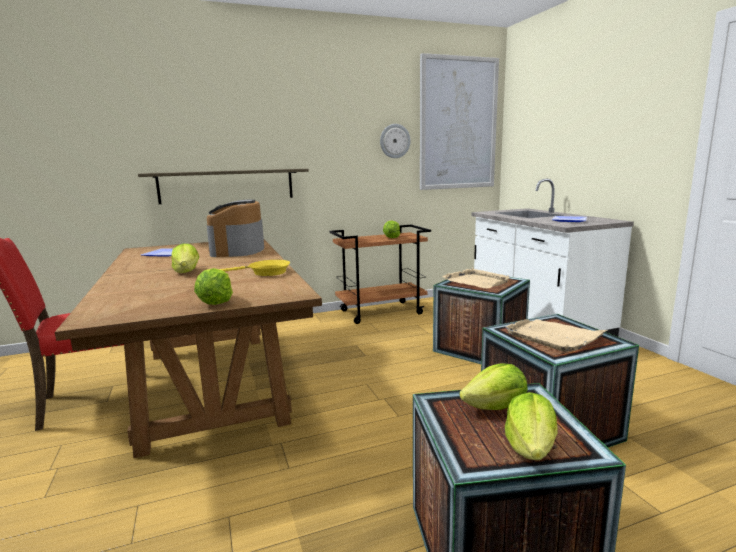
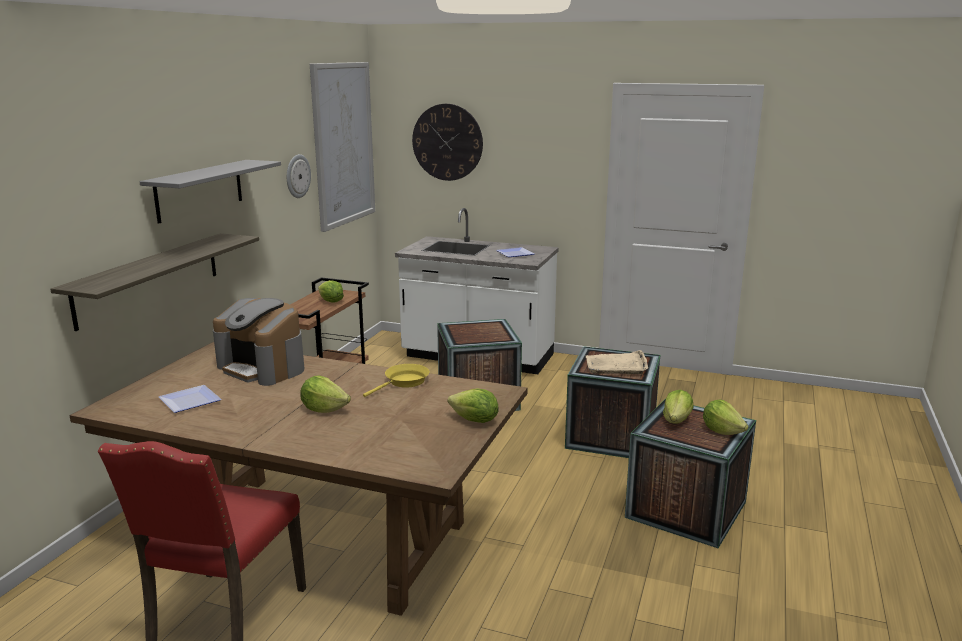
camera: 50 degrees left, 5 degrees up
(282, 134) = (199, 190): none -> grey shelf
(476, 281) = (472, 332): beige tray -> none
(549, 119) = (447, 142): none -> wall clock

